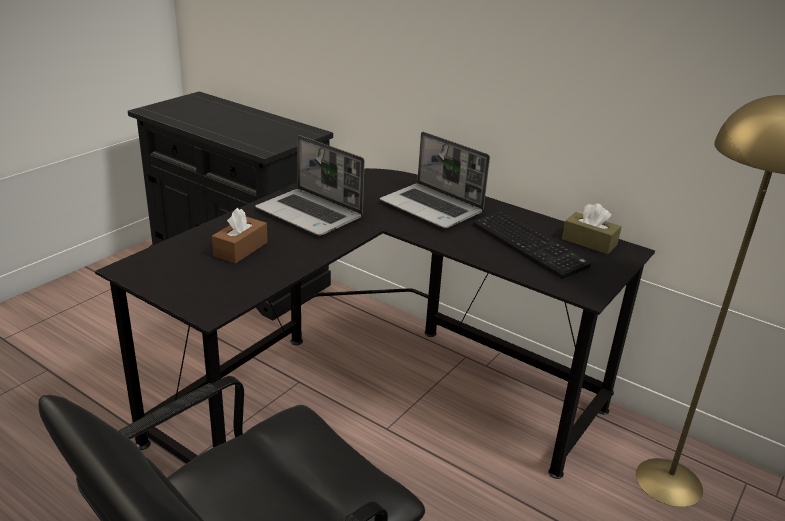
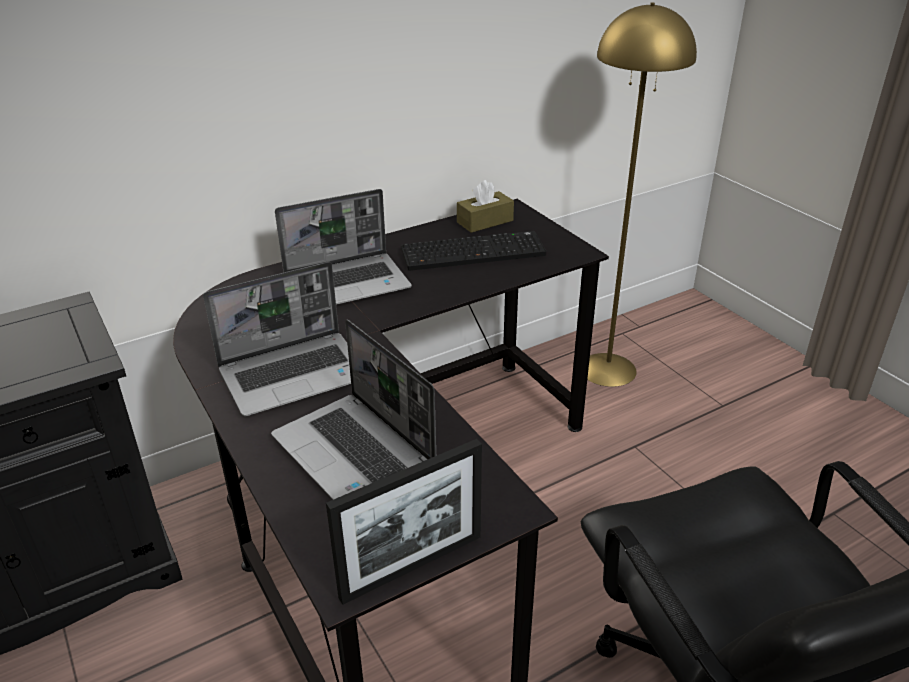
camera: 65 degrees left, 5 degrees up
(146, 286) = (412, 566): none -> picture frame
(241, 249) = (356, 454): brown tissue box -> laptop

